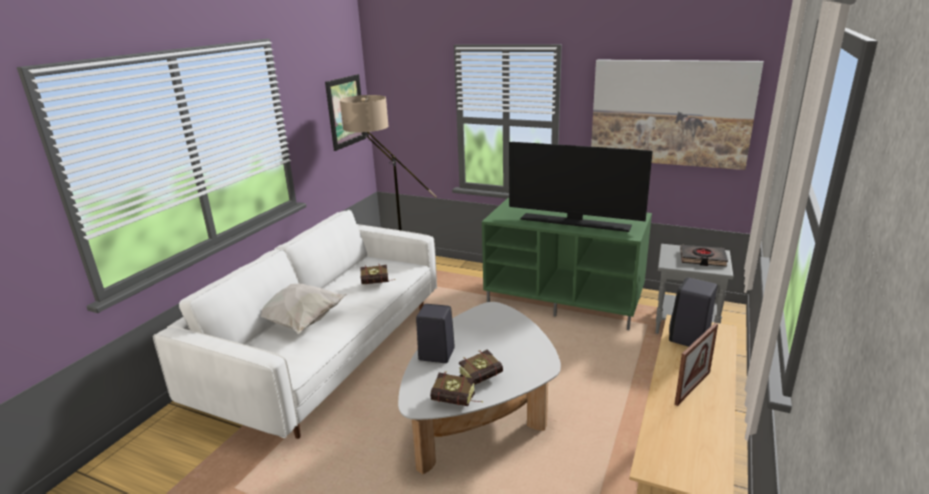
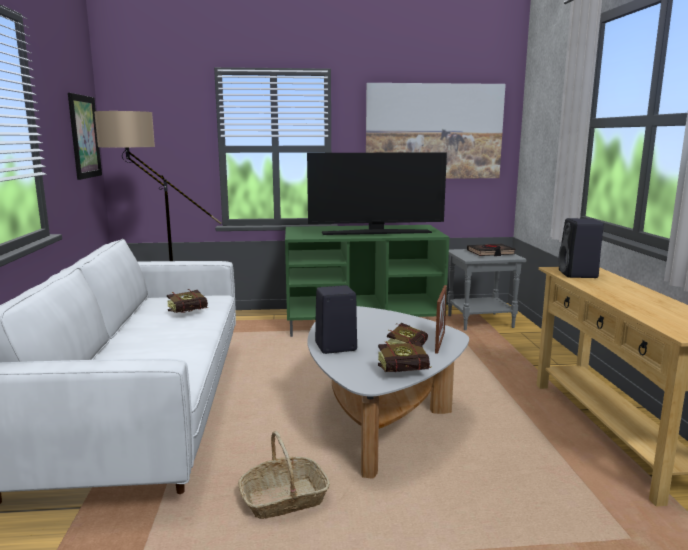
camera: 30 degrees left, 10 degrees down
(300, 322) = (126, 355): white pillow -> none
(351, 468) = (284, 500): none -> basket
(692, 387) = (629, 295): picture frame -> picture frame (440, 342)

